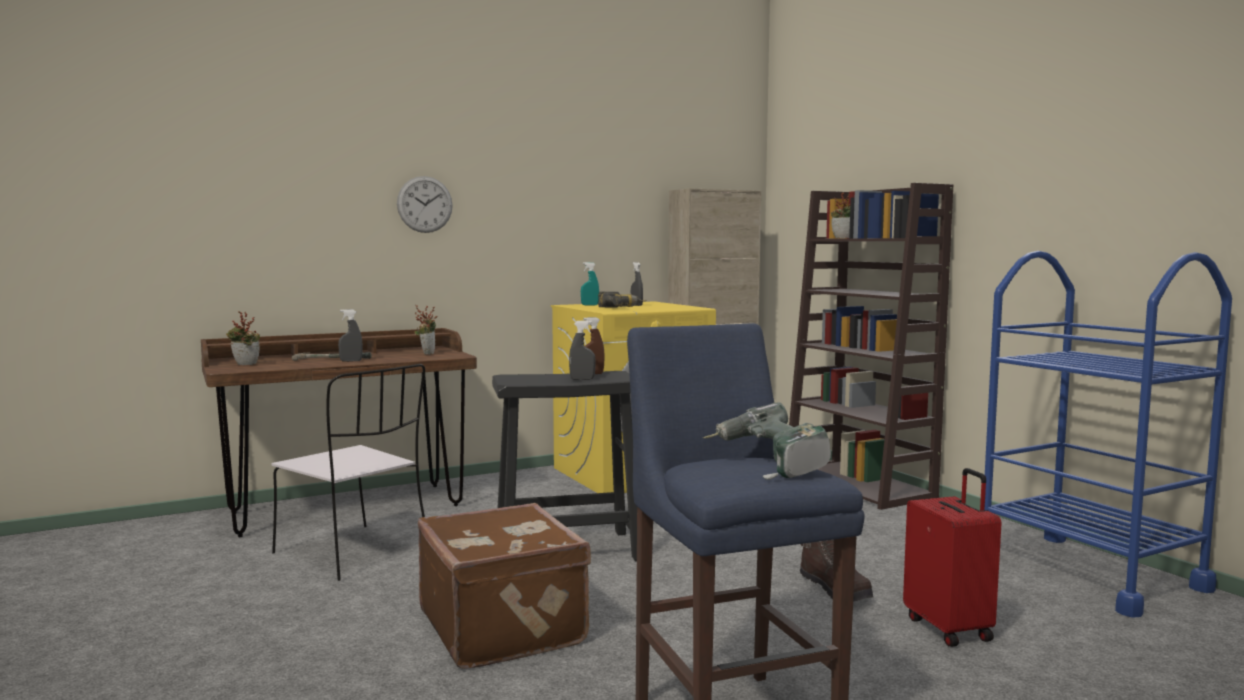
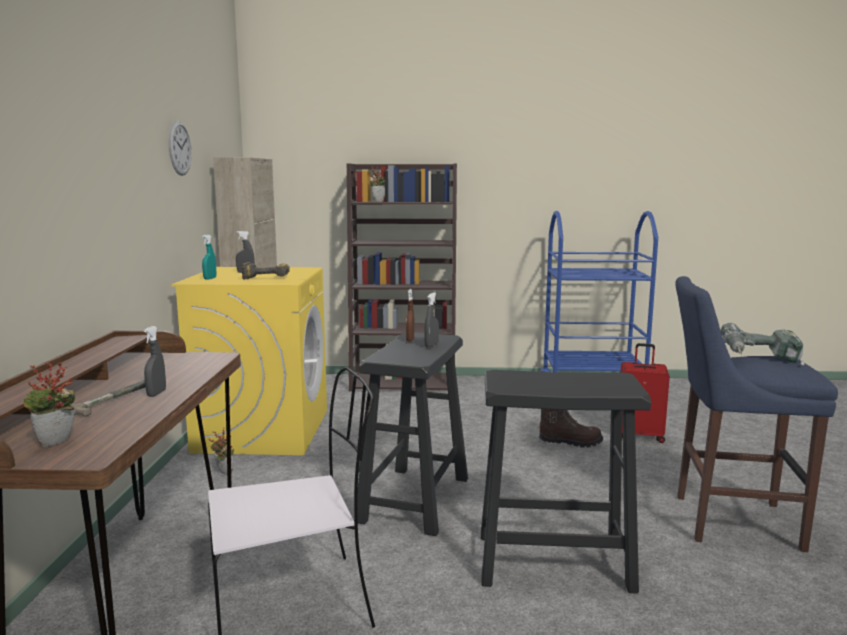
camera: 60 degrees left, 5 degrees up
(425, 204) = (79, 176): wall clock -> wall clock (179, 148)
(427, 353) = (172, 363): potted plant -> potted plant (223, 473)
(504, 627) = (552, 561): brown suitcase -> black stool

